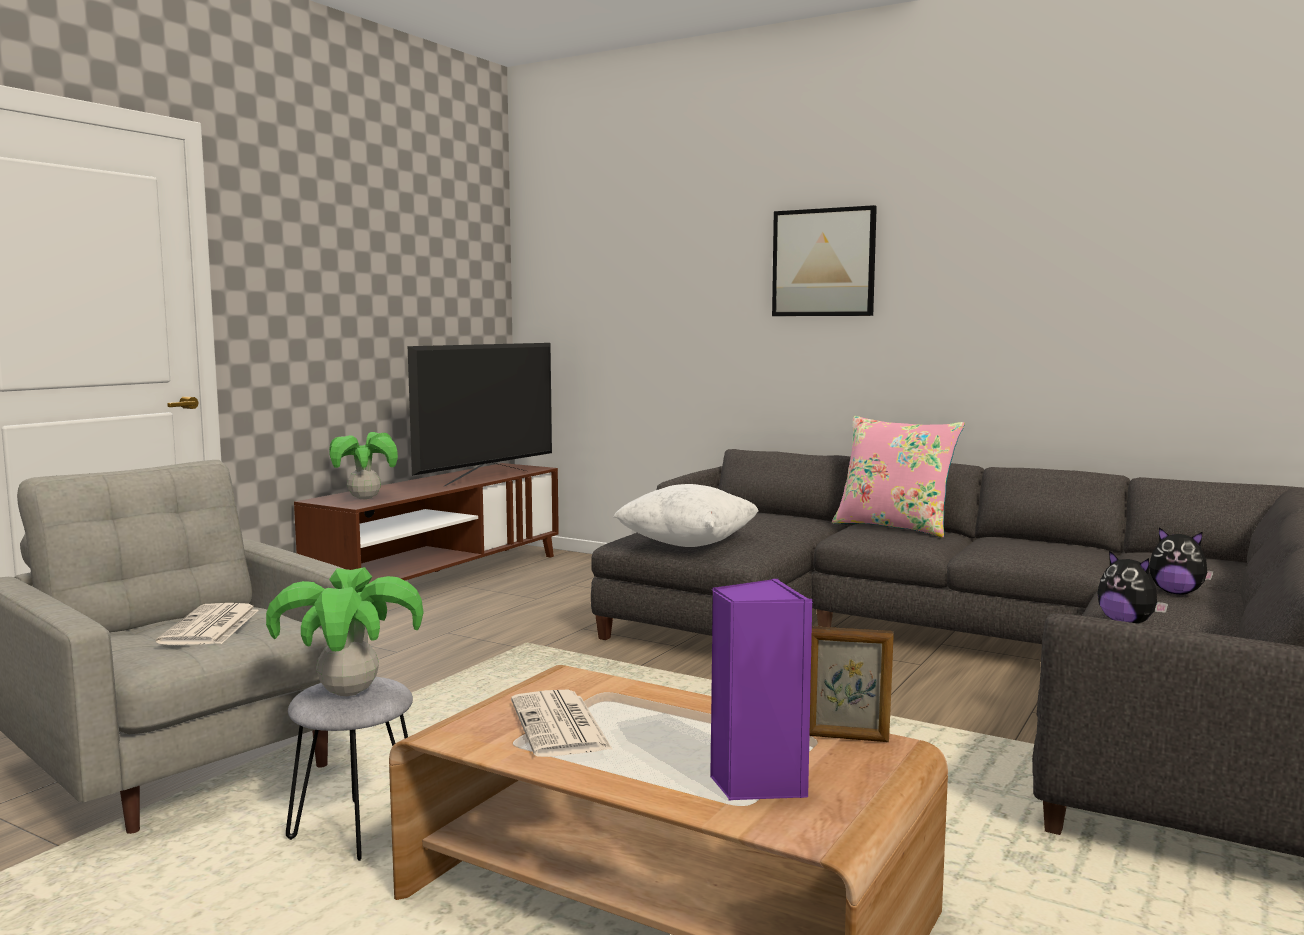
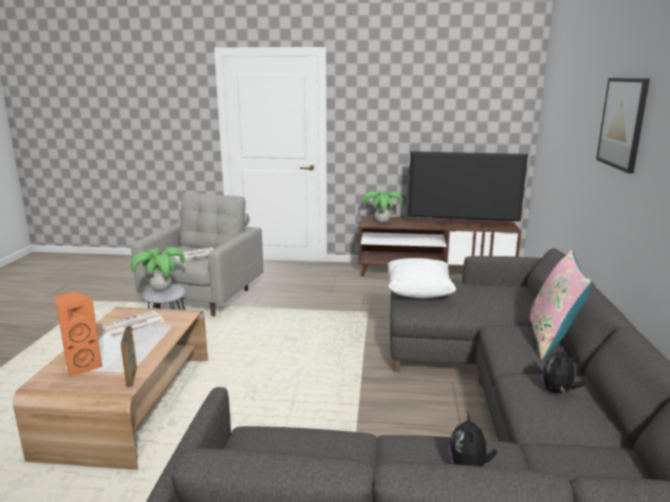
camera: 65 degrees right, 10 degrees up
(756, 783) = (82, 366): purple speaker -> orange speaker
(1127, 623) = (368, 448): plush toy -> plush toy (558, 391)

